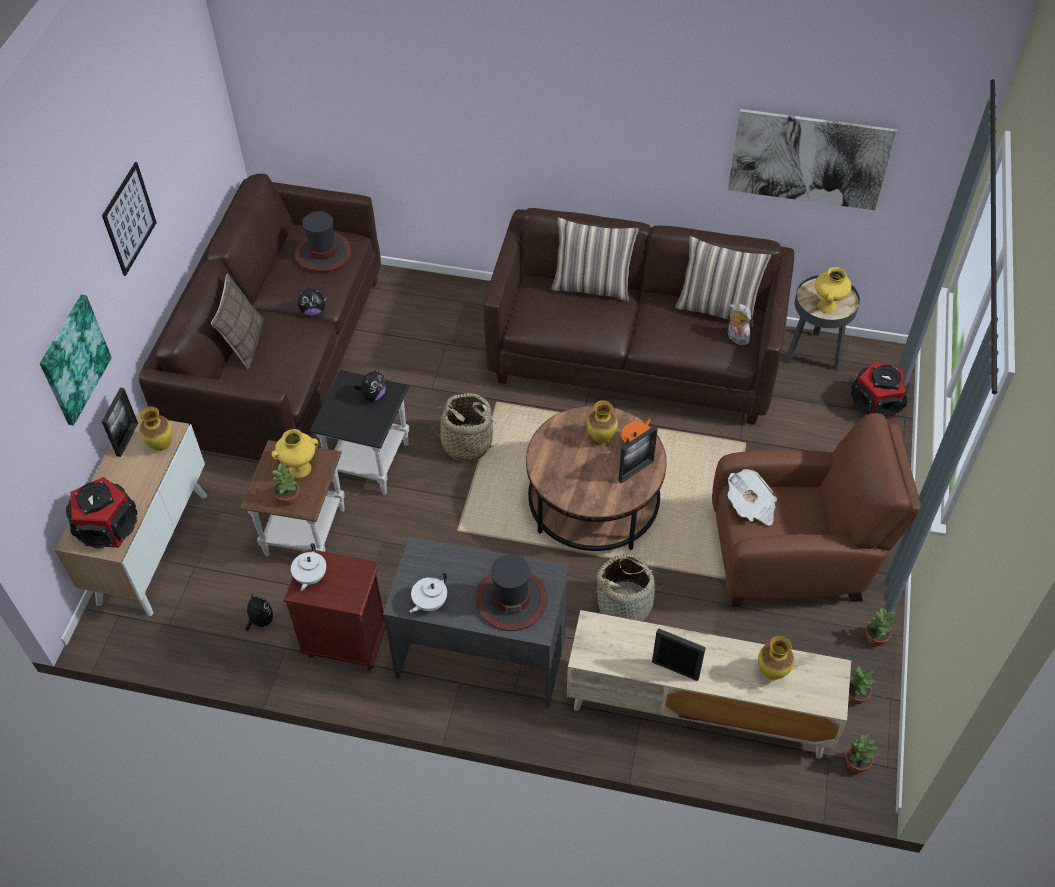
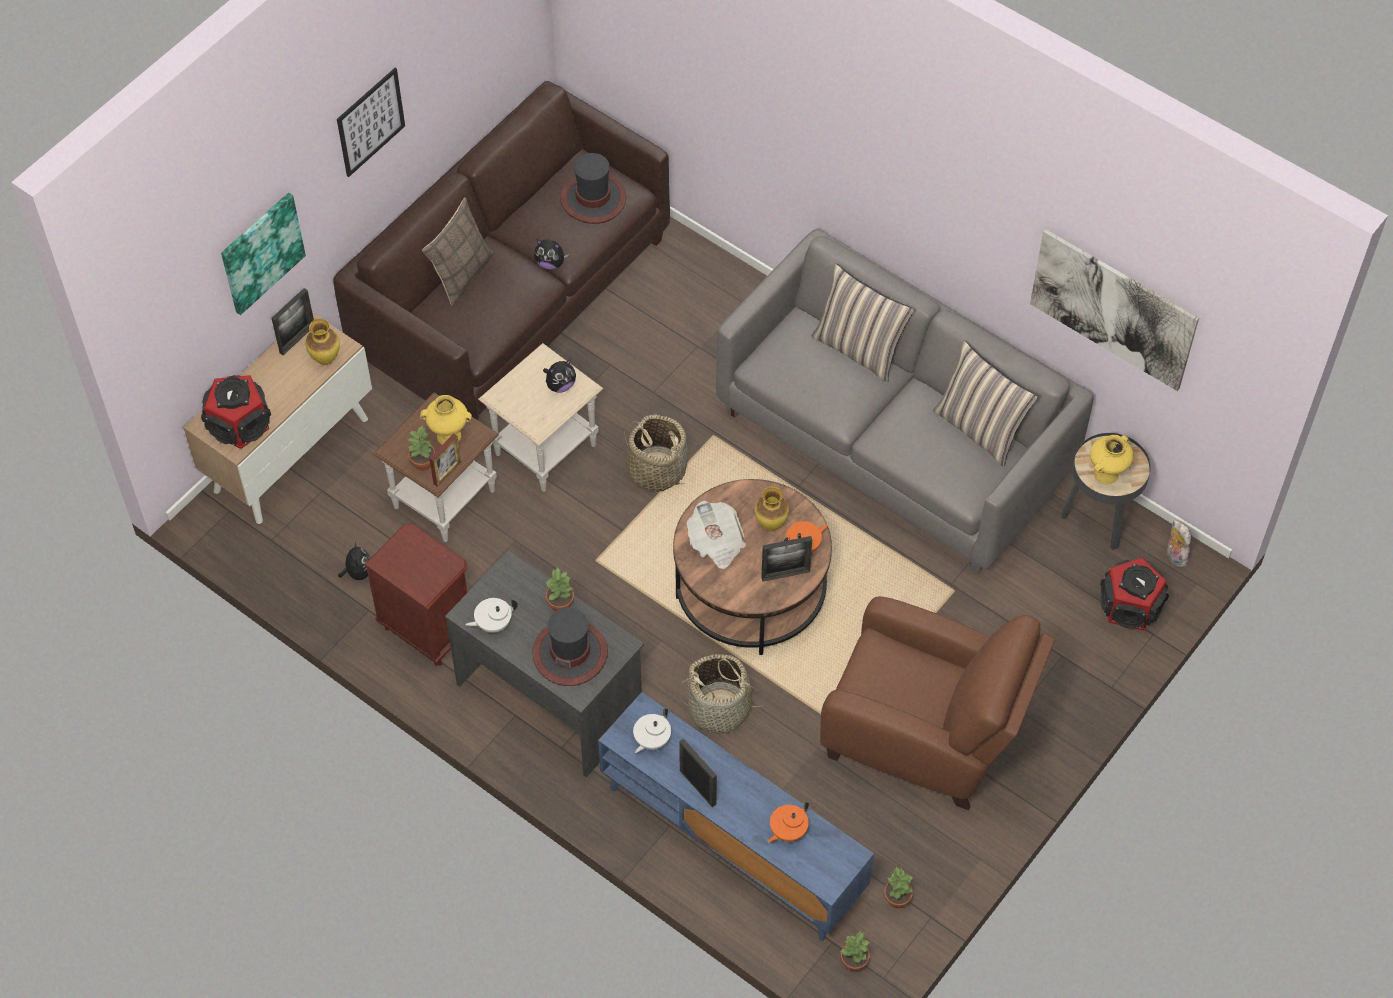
camera: 25 degrees right, 5 degrees up
(310, 577) = (399, 552): white teapot -> white teapot (651, 740)
(314, 498) = (447, 473): none -> picture frame
(369, 461) = (546, 449): black side table -> beige side table
(635, 356) = (895, 442): brown sofa -> grey sofa
(698, 709) = (731, 841): beige tv stand -> blue tv stand
(736, 338) = (977, 472): plush toy -> plush toy (1174, 555)
(751, 506) = (878, 661): newspaper -> newspaper (716, 543)
(771, 673) = (787, 831): vase -> orange teapot
(875, 639) = (956, 853): potted plant -> potted plant (560, 604)

